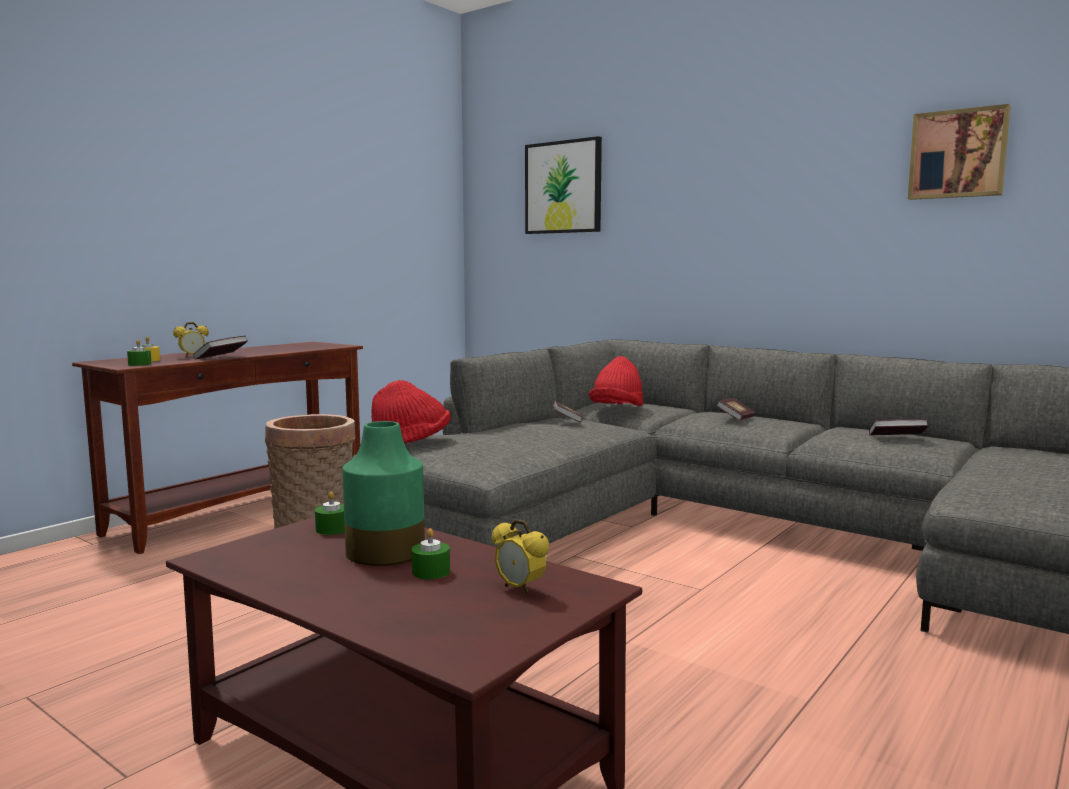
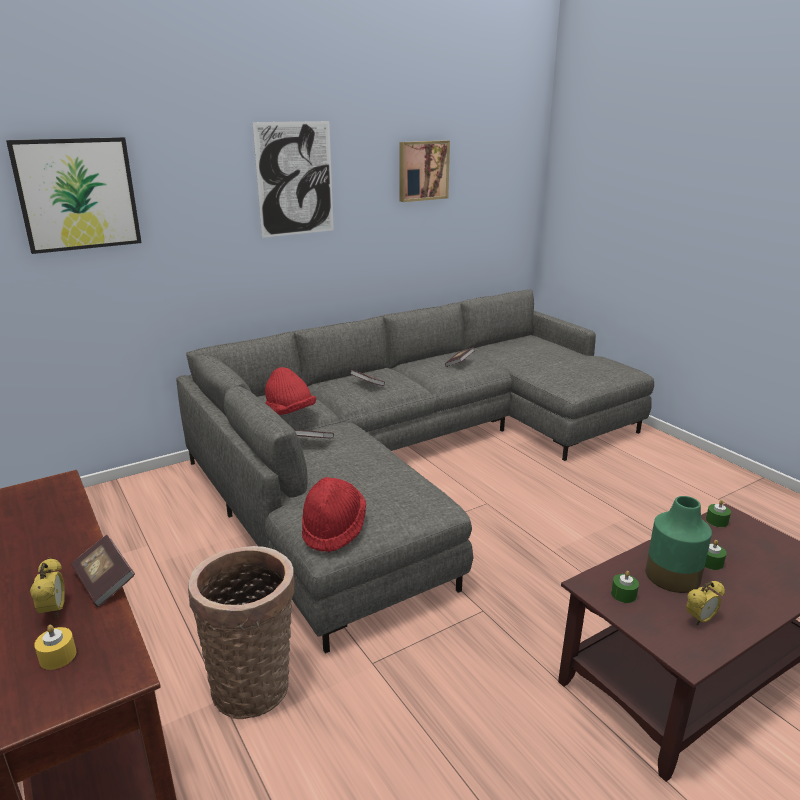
camera: 70 degrees left, 15 degrees up
(139, 364) = (111, 662): green candle -> green candle (716, 521)
(520, 589) = (734, 537): alarm clock -> alarm clock (700, 620)
(756, 171) = (295, 179): none -> picture

